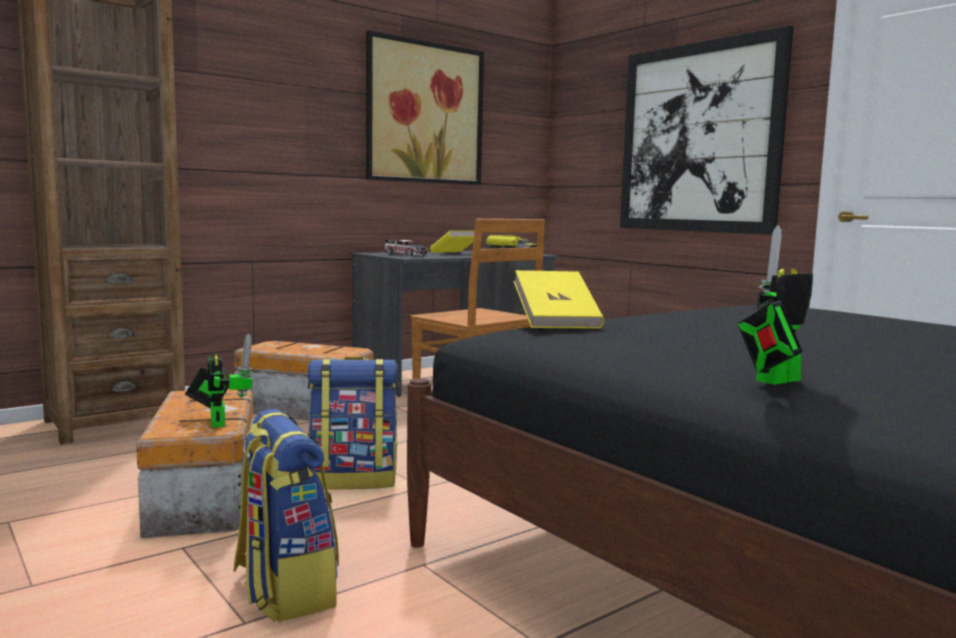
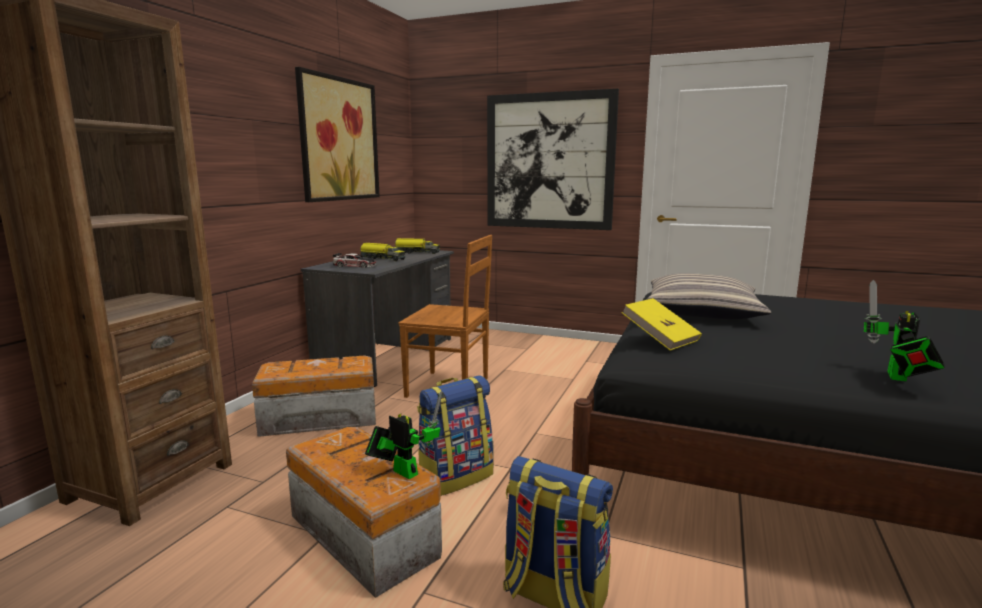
camera: 30 degrees left, 5 degrees up
(454, 253) = (382, 258): yellow book -> toy truck
(712, 315) = (702, 312): none -> pillow

